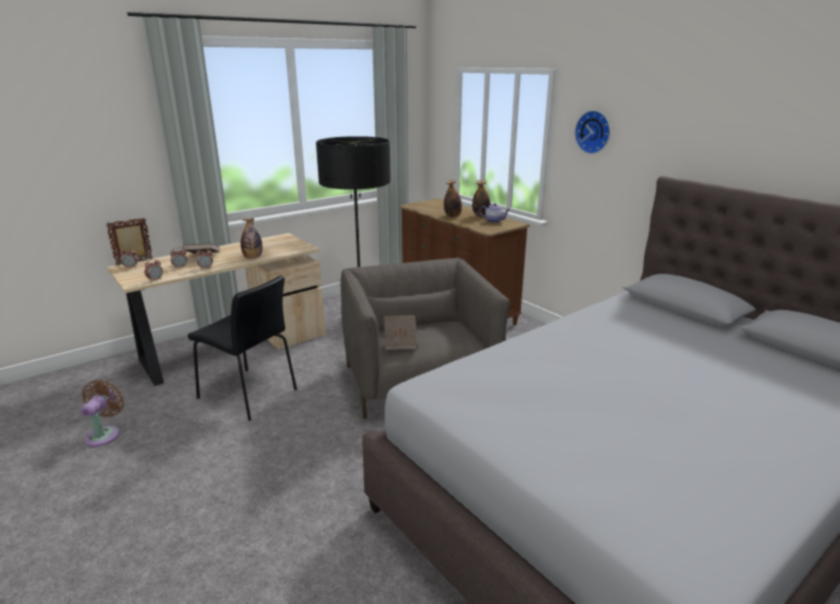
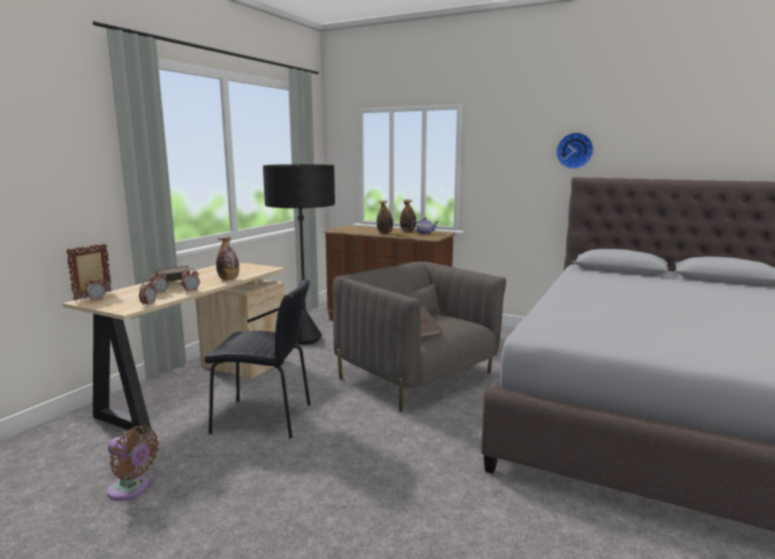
camera: 25 degrees left, 10 degrees down
(105, 434) = (131, 490): brown fan -> brown fan turned 135 degrees clockwise
(594, 132) = (504, 151): wall clock -> wall clock (575, 150)

